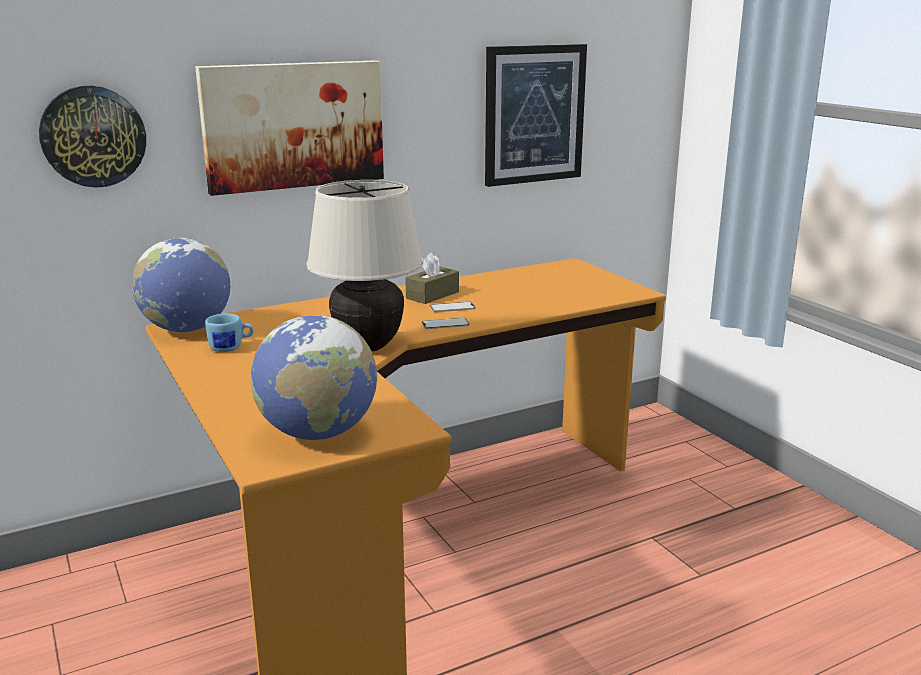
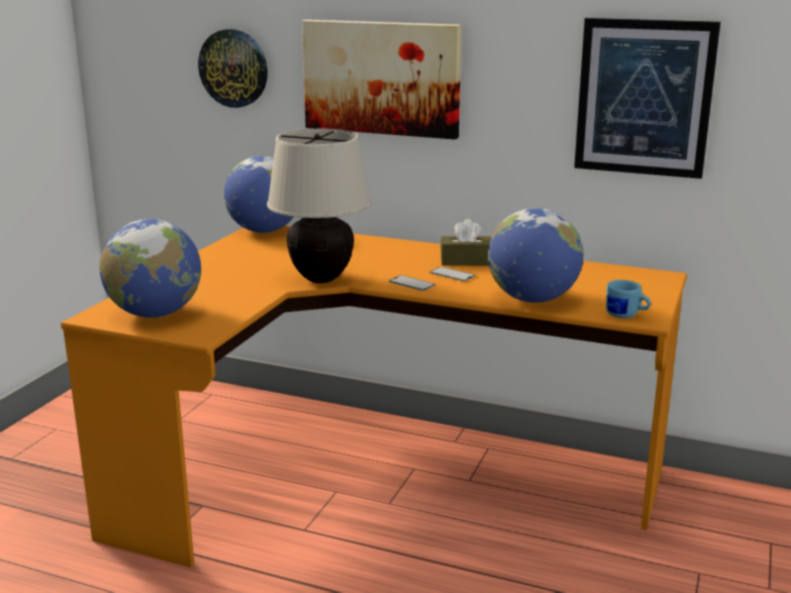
camera: 50 degrees right, 0 degrees up
(231, 348) = (253, 250): blue mug -> blue mug (626, 316)
(550, 304) = (532, 299): none -> globe

